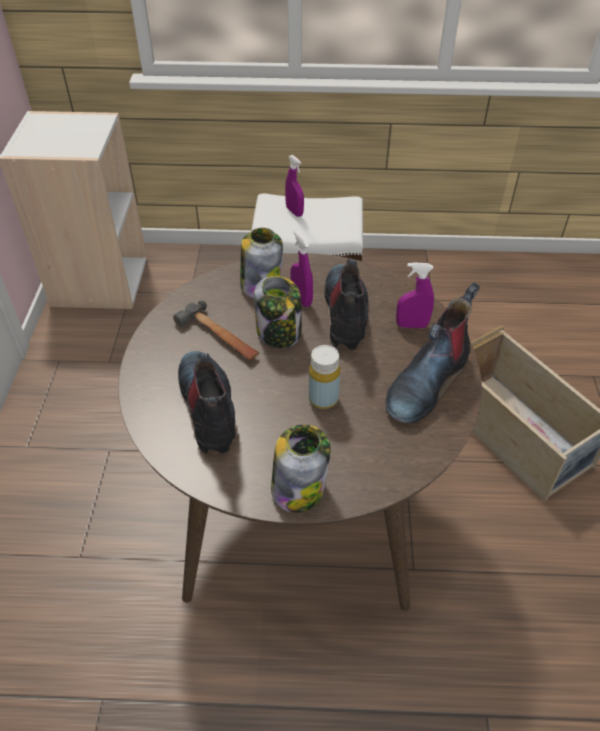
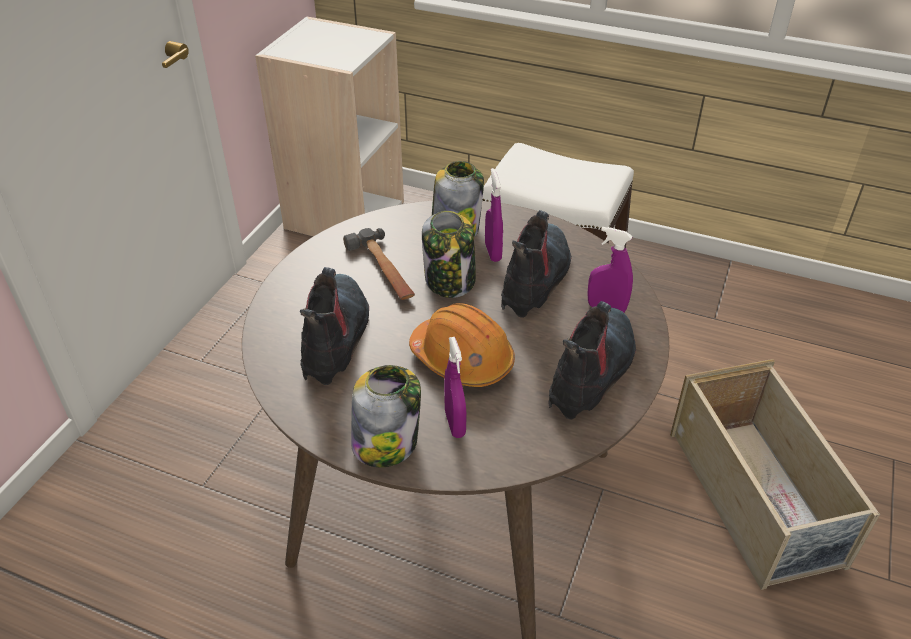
camera: 20 degrees right, 5 degrees down
(294, 211) = (545, 168): purple spray bottle -> purple spray bottle (455, 424)
(323, 399) = (462, 359): yellow bottle -> orange hard hat
(427, 382) = (592, 372): boot -> boot turned 150 degrees clockwise

